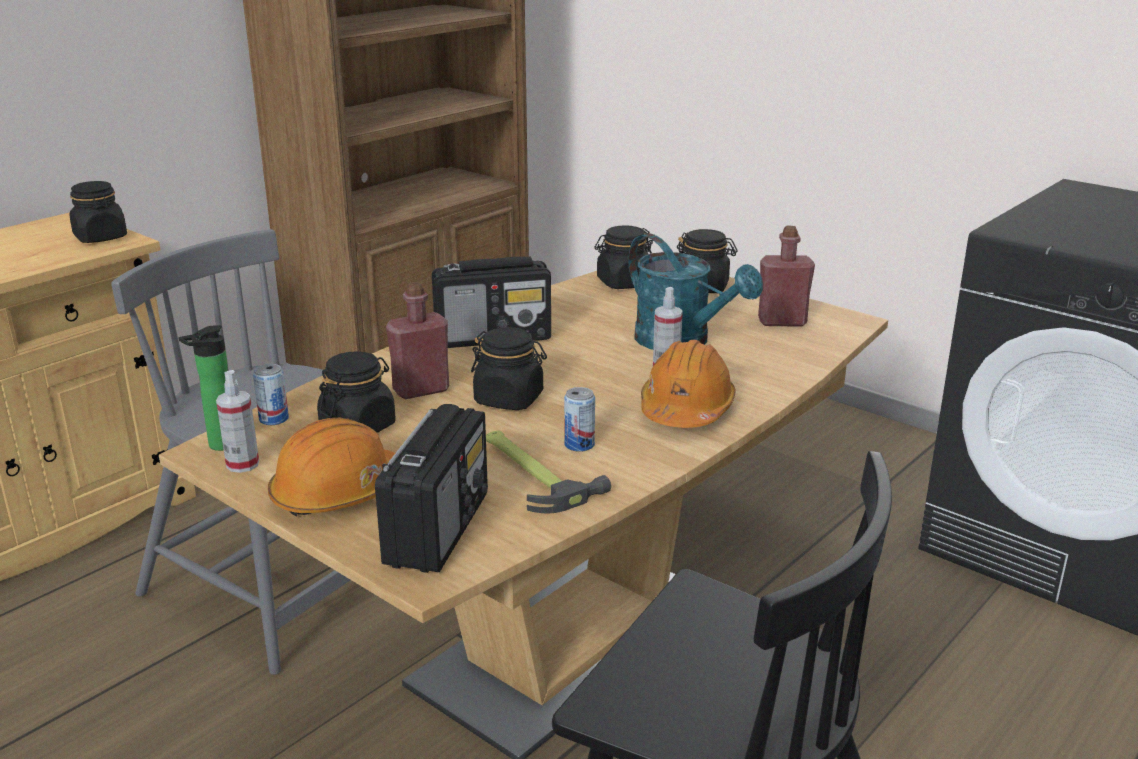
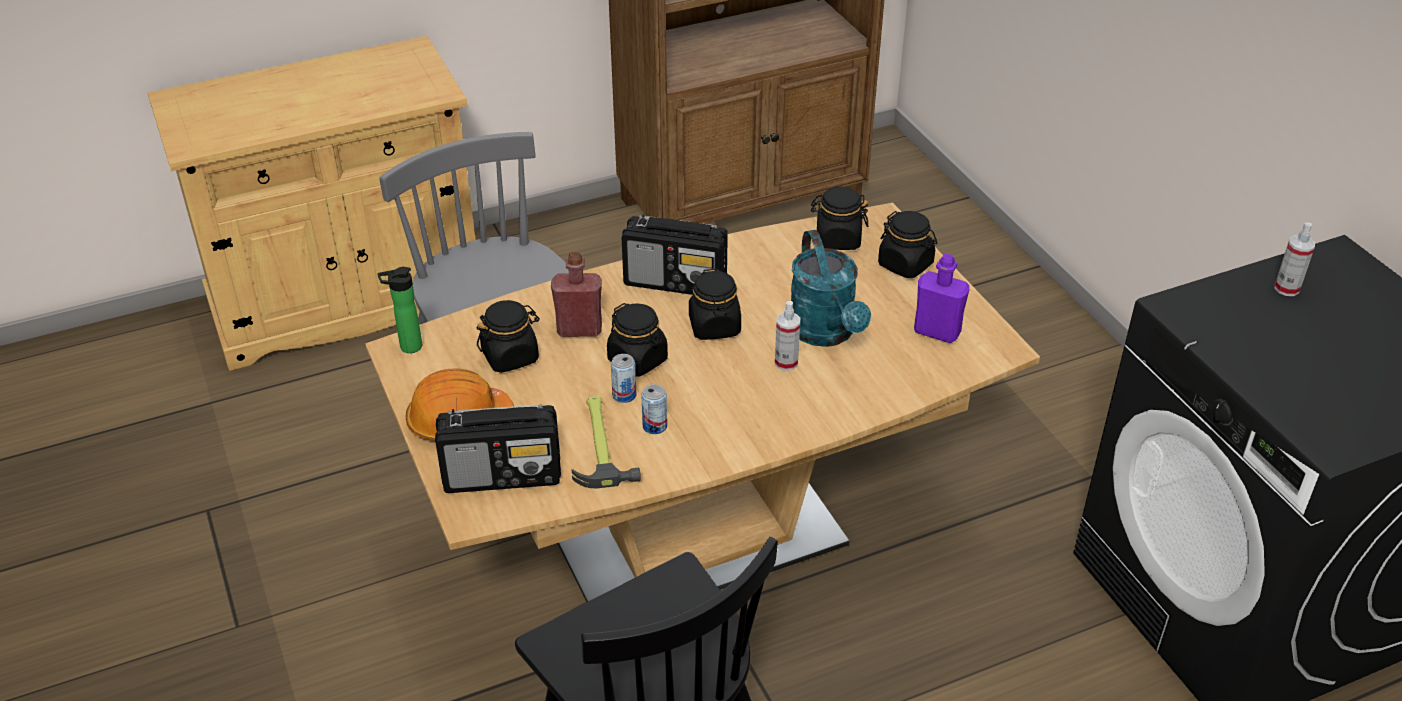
camera: 25 degrees right, 15 degrees up
(101, 237) = (425, 82): black jar -> black jar (714, 327)
(242, 464) = (413, 371): spray bottle -> spray bottle (1286, 288)
(274, 419) = (458, 330): can -> can (624, 395)
(438, 528) = (503, 475): radio -> radio turned 45 degrees clockwise
(686, 409) = (765, 414): orange hard hat -> none
(782, 321) = (937, 332): red bottle -> purple bottle

